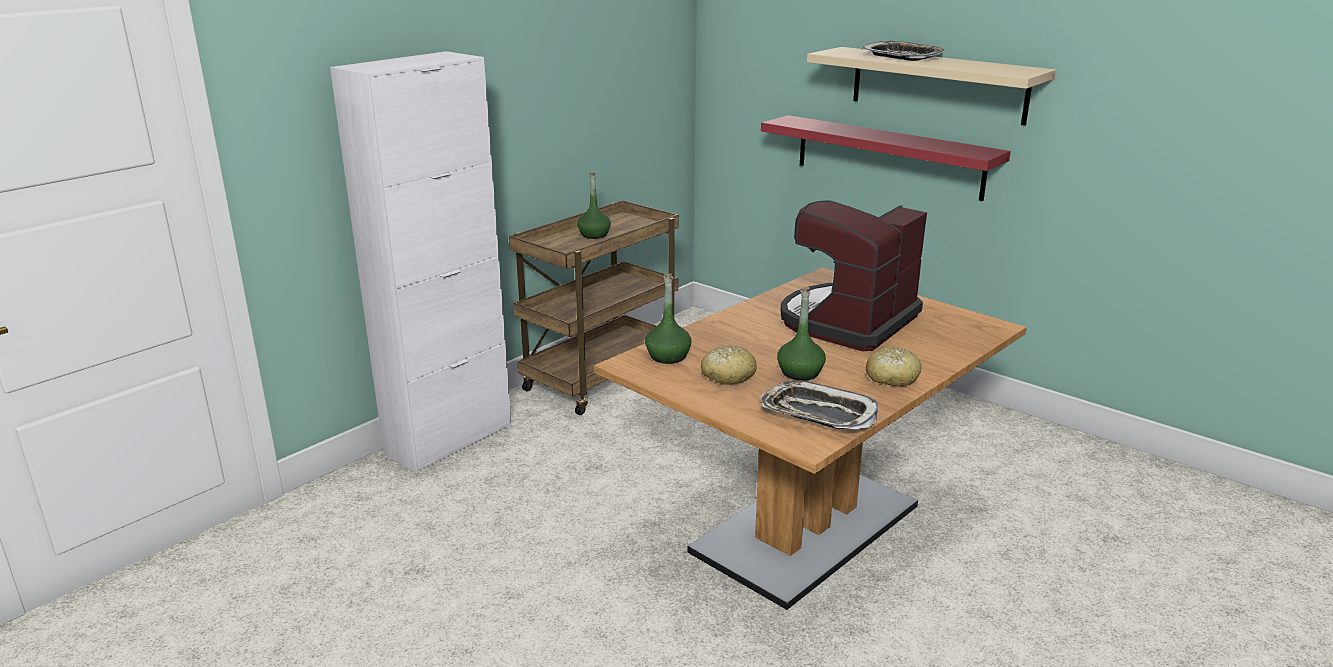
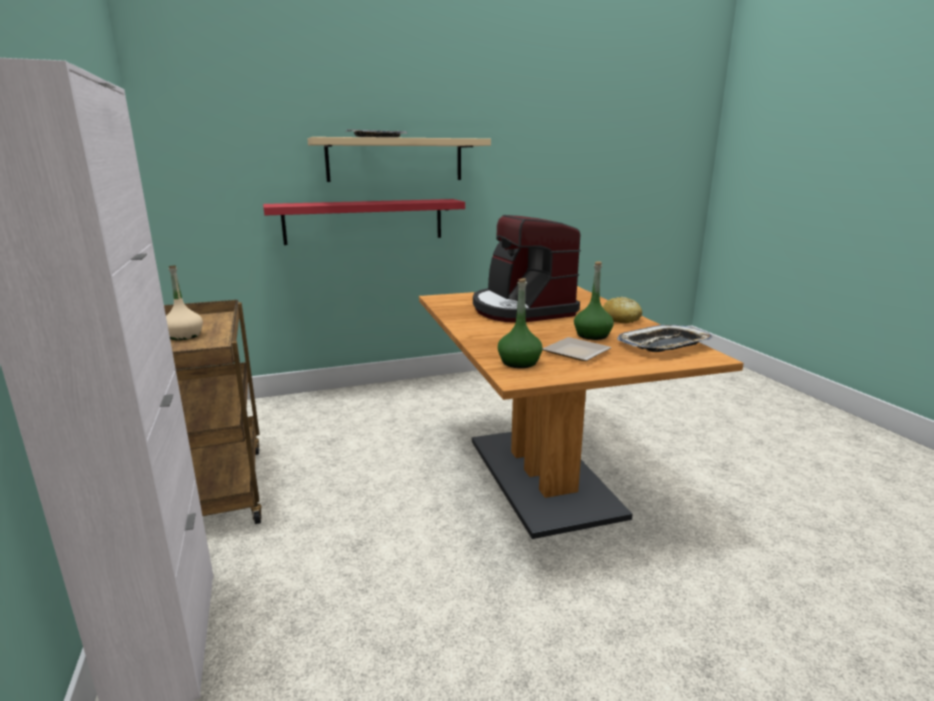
camera: 60 degrees left, 5 degrees down
(594, 235) = (184, 336): green bottle -> beige bottle
(727, 375) = (577, 353): bread -> plate

